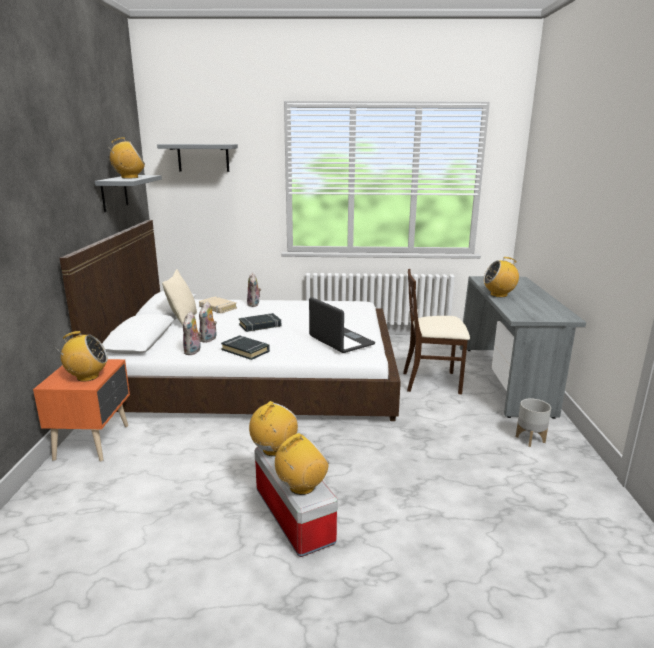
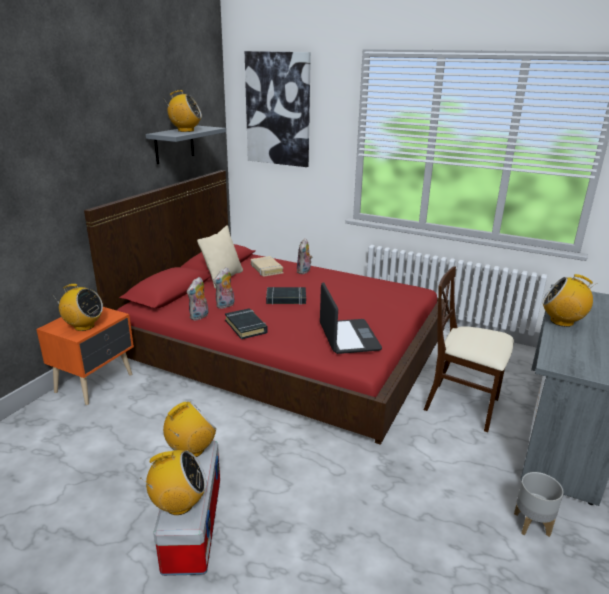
camera: 25 degrees right, 5 degrees up
(203, 157) = (278, 109): grey shelf -> picture
(257, 372) = (283, 345): white bed -> red bed

